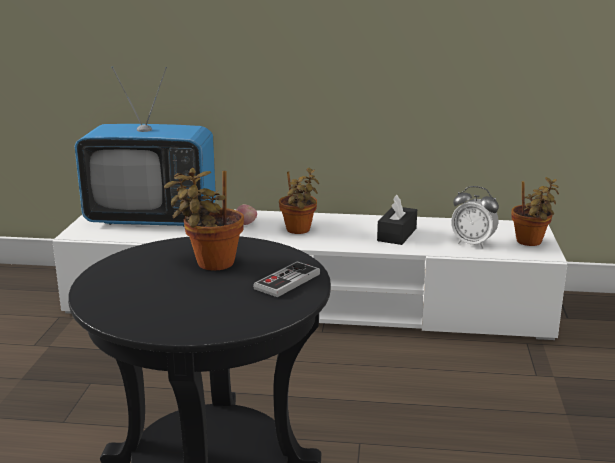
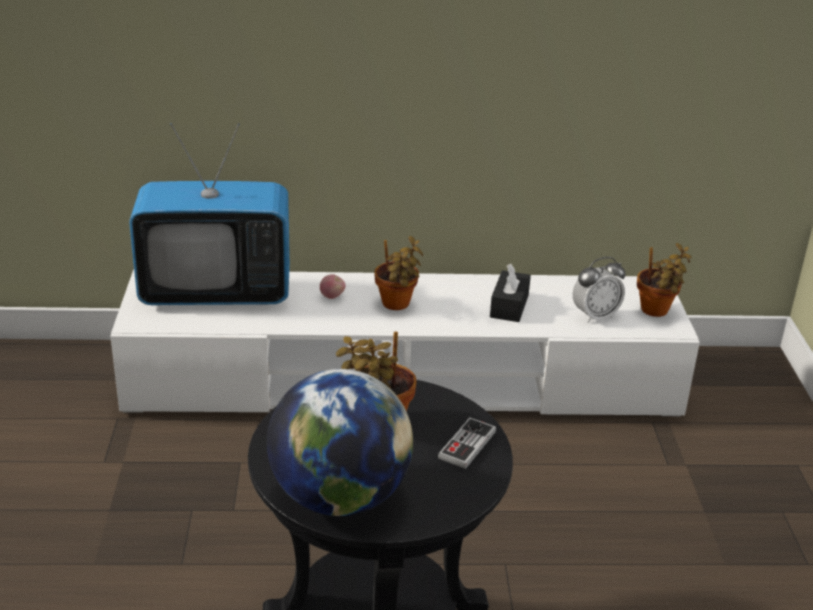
camera: 10 degrees left, 10 degrees up
(141, 310) = (339, 497): none -> globe
(472, 243) = (595, 316): alarm clock -> alarm clock turned 45 degrees counterclockwise

